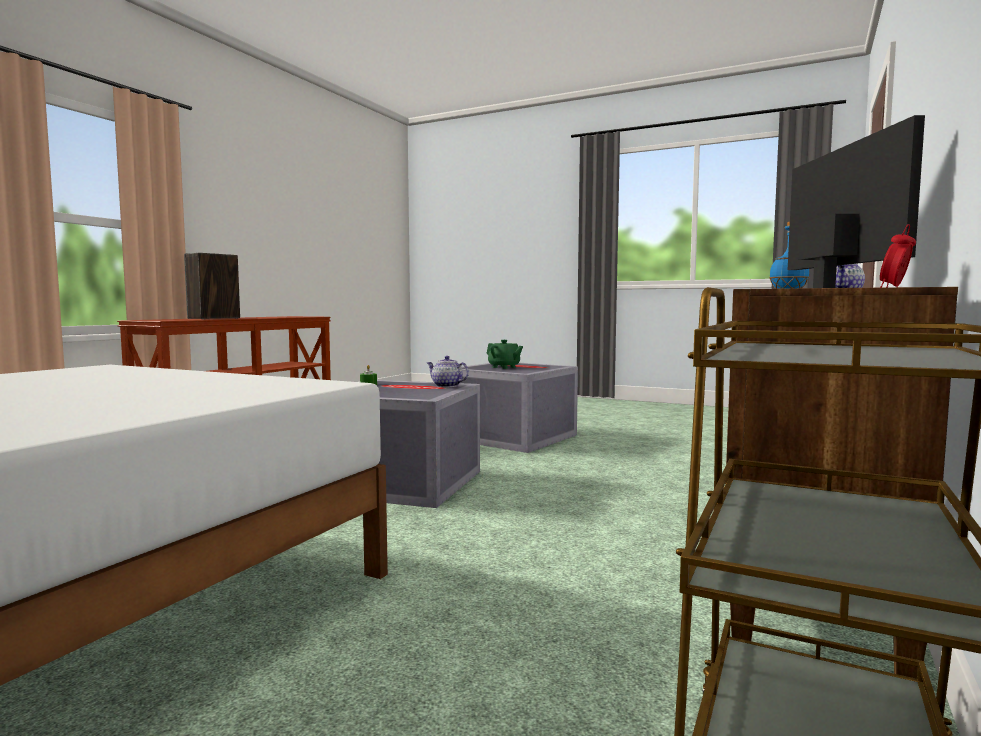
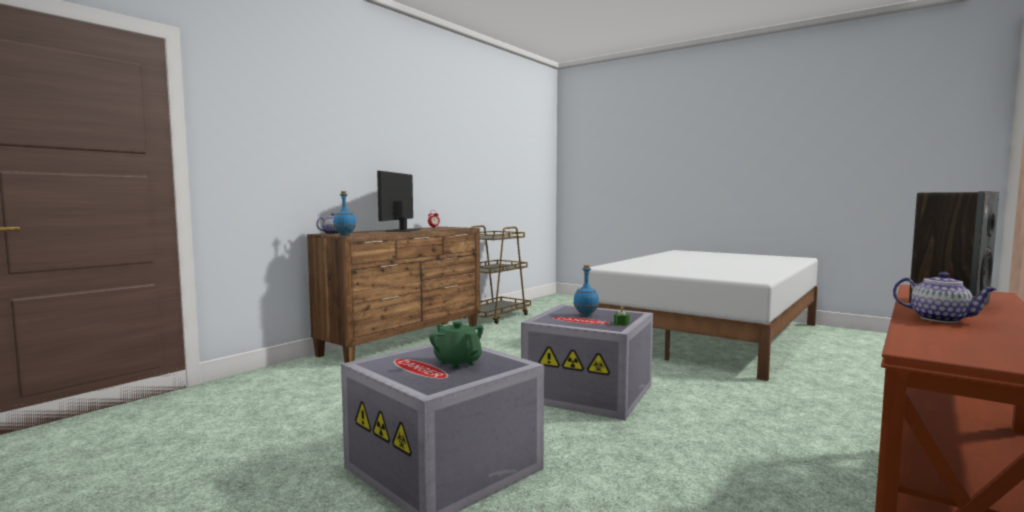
camera: 170 degrees left, 0 degrees up
(404, 390) = (585, 315): none -> blue bottle
(446, 386) = (551, 319): teapot -> teapot (941, 319)

